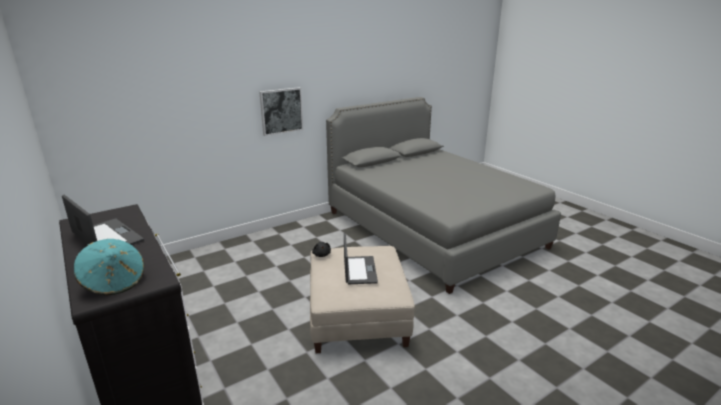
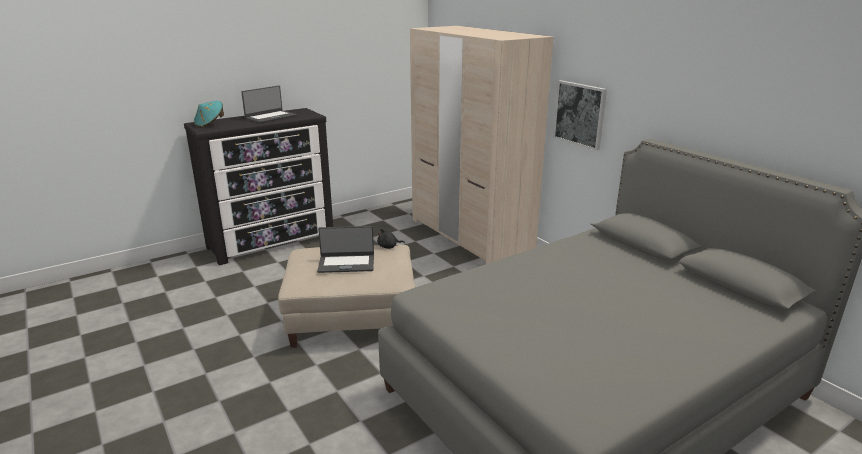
camera: 90 degrees right, 0 degrees up
(218, 256) = (470, 236): none -> beige wardrobe

